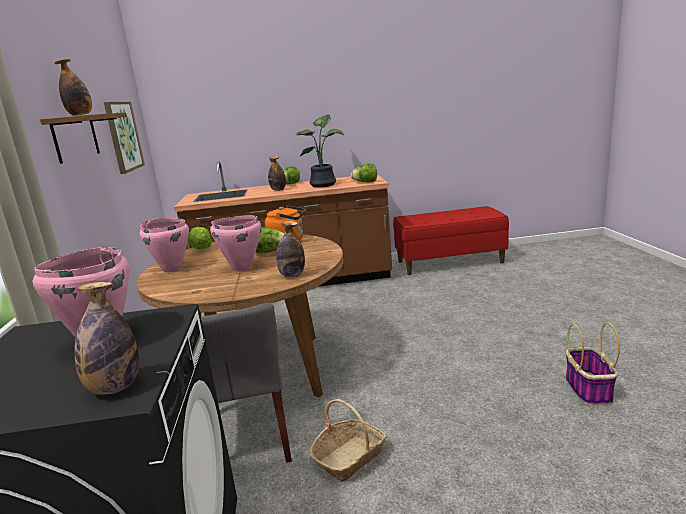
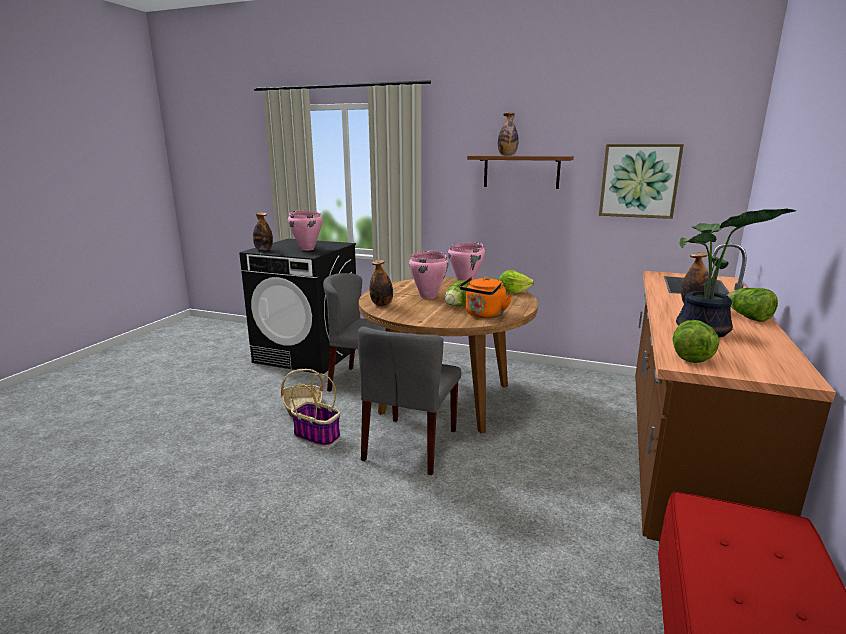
camera: 115 degrees right, 0 degrees up
(361, 358) = (411, 445): none -> grey chair
(587, 389) = (184, 549): basket -> basket (318, 436)

